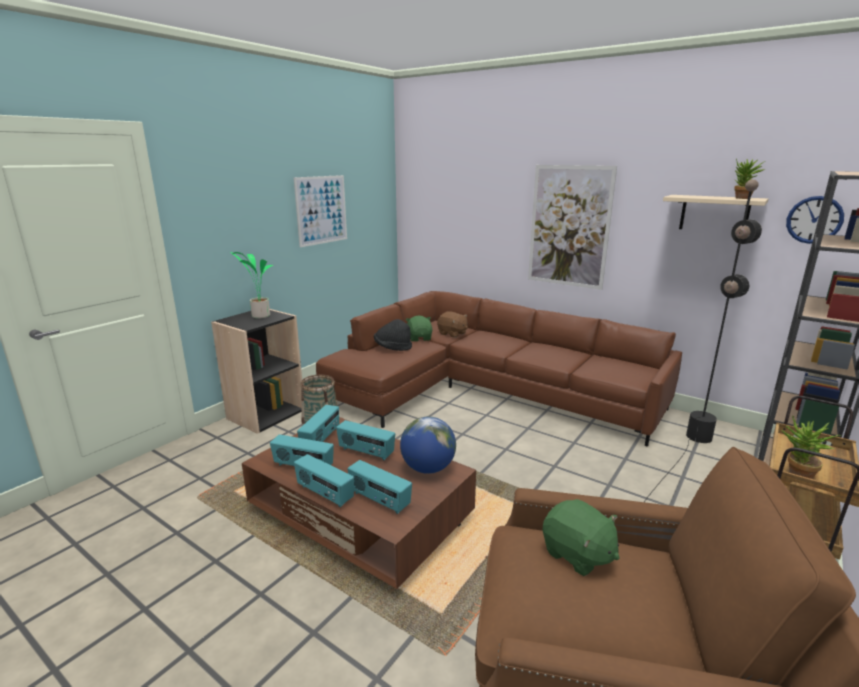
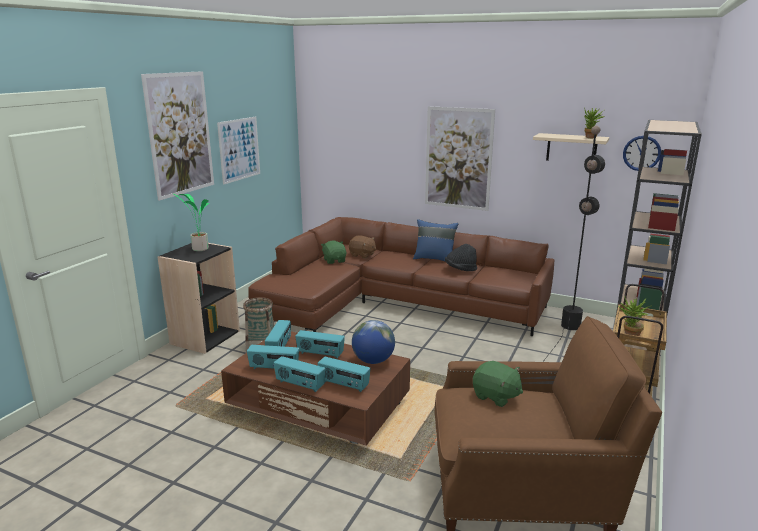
camera: 10 degrees left, 0 degrees up
(244, 186) = (180, 134): none -> picture
(392, 348) = (314, 270): black hat -> black hat (460, 269)
(534, 343) = (434, 259): none -> blue pillow

